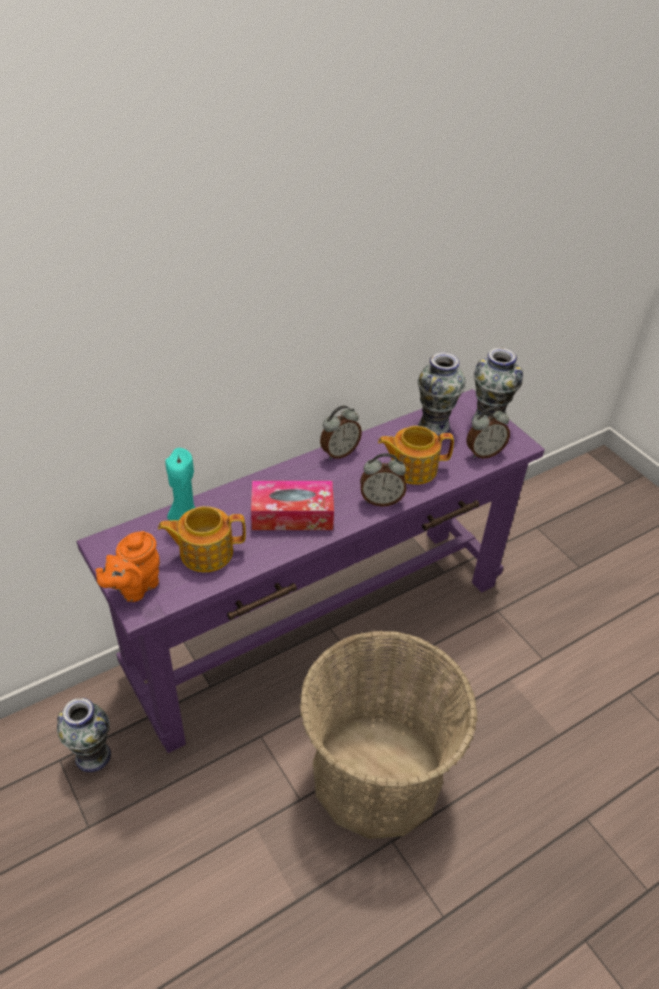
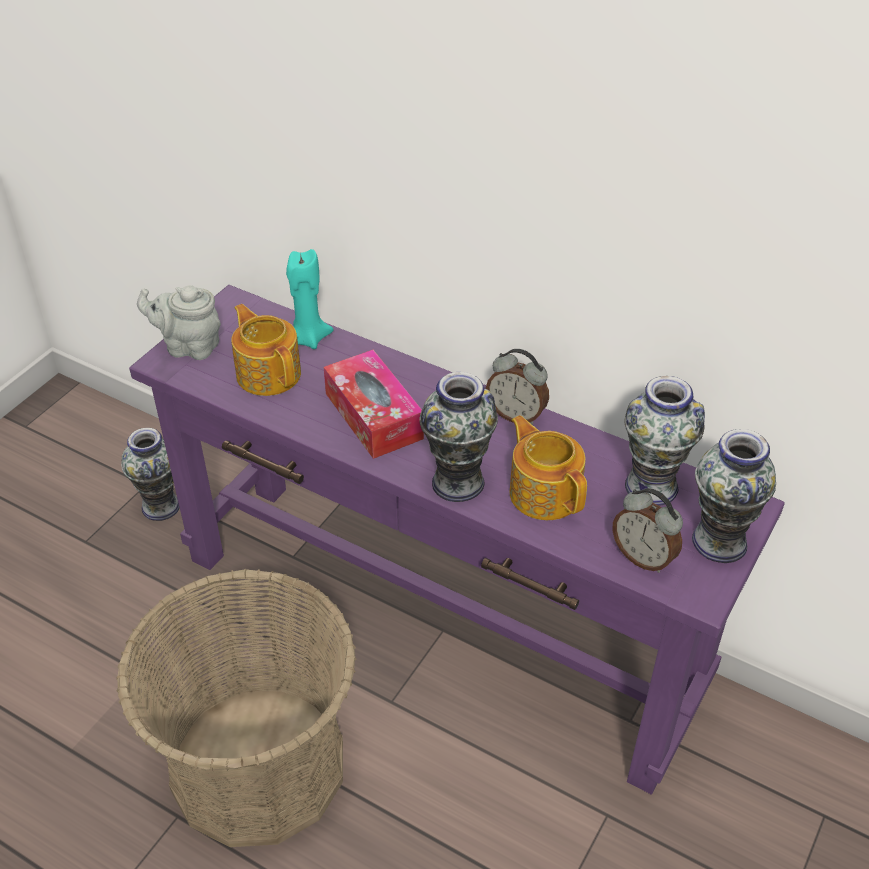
camera: 65 degrees right, 0 degrees up
(134, 587) = (189, 346): orange teapot -> grey teapot
(381, 500) = (458, 483): alarm clock -> vase

